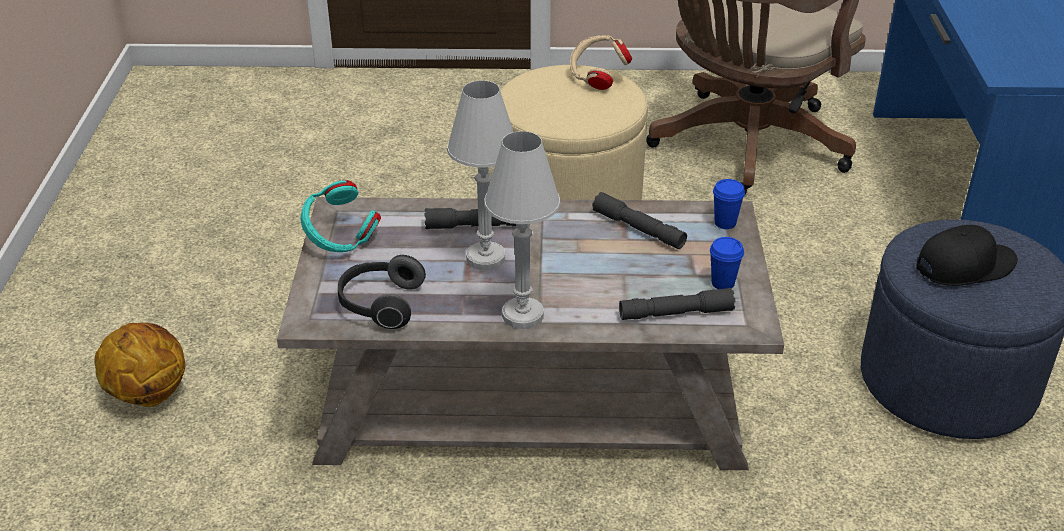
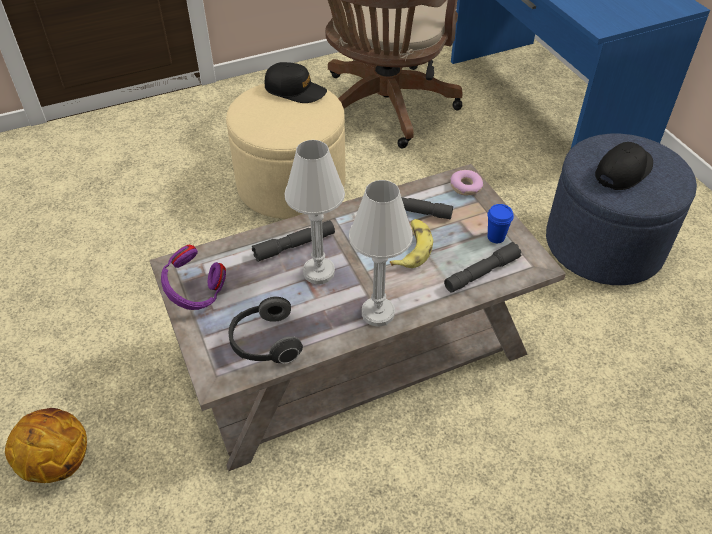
camera: 25 degrees left, 10 degrees up
(341, 241) = (196, 294): turquoise headphones -> purple headphones
(597, 79) = (295, 90): beige headphones -> black cap
(611, 266) = (412, 248): none -> banana
(725, 223) = (465, 187): blue cup -> donut

